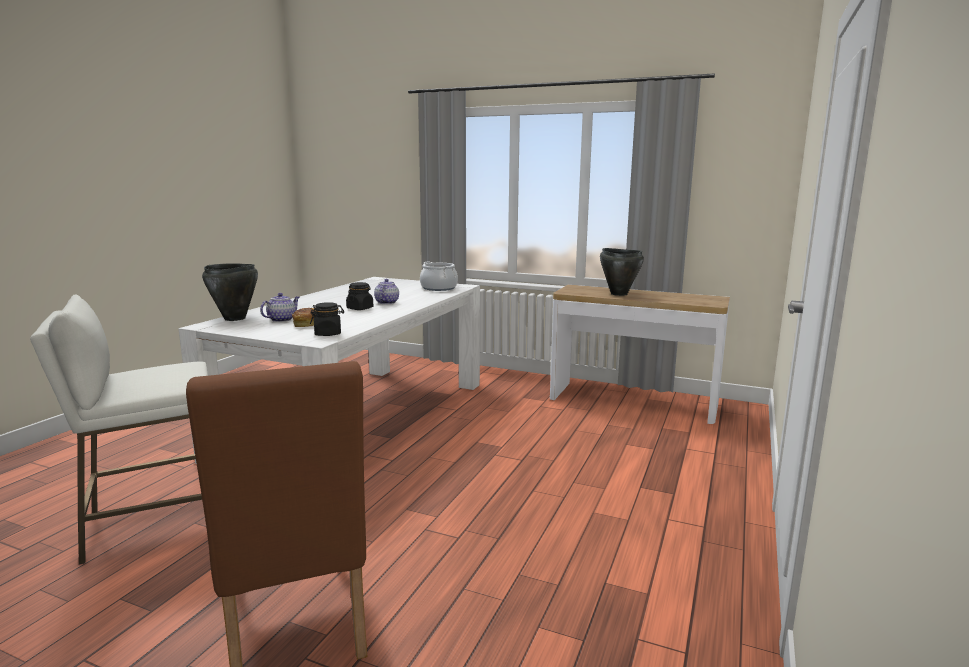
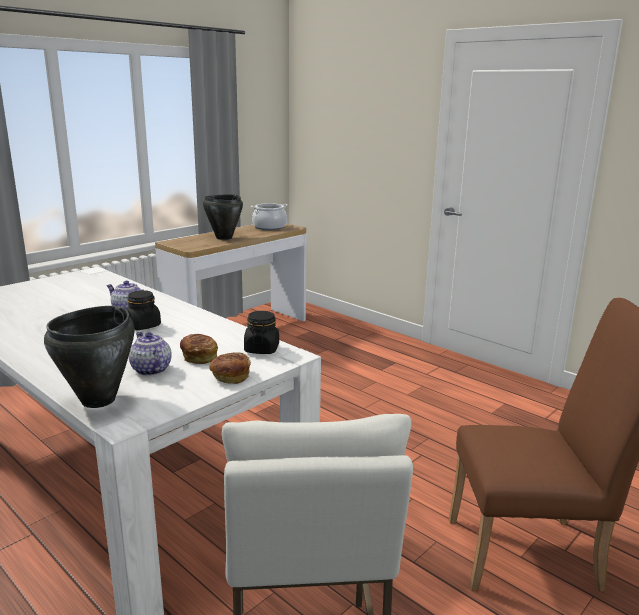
camera: 70 degrees left, 5 degrees up
(273, 334) = (230, 377): none -> bread
(438, 288) = (83, 282): cooking pot -> cooking pot (269, 227)

